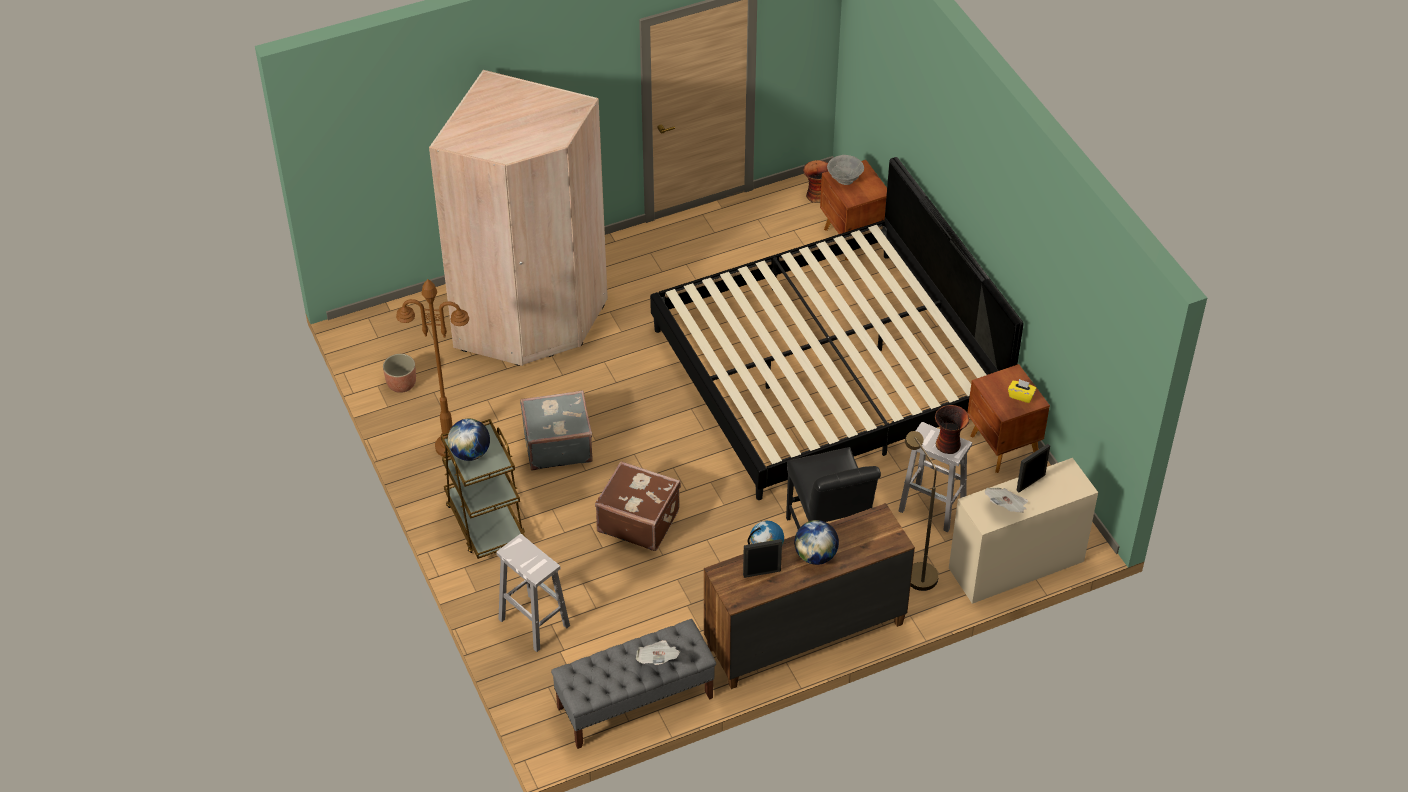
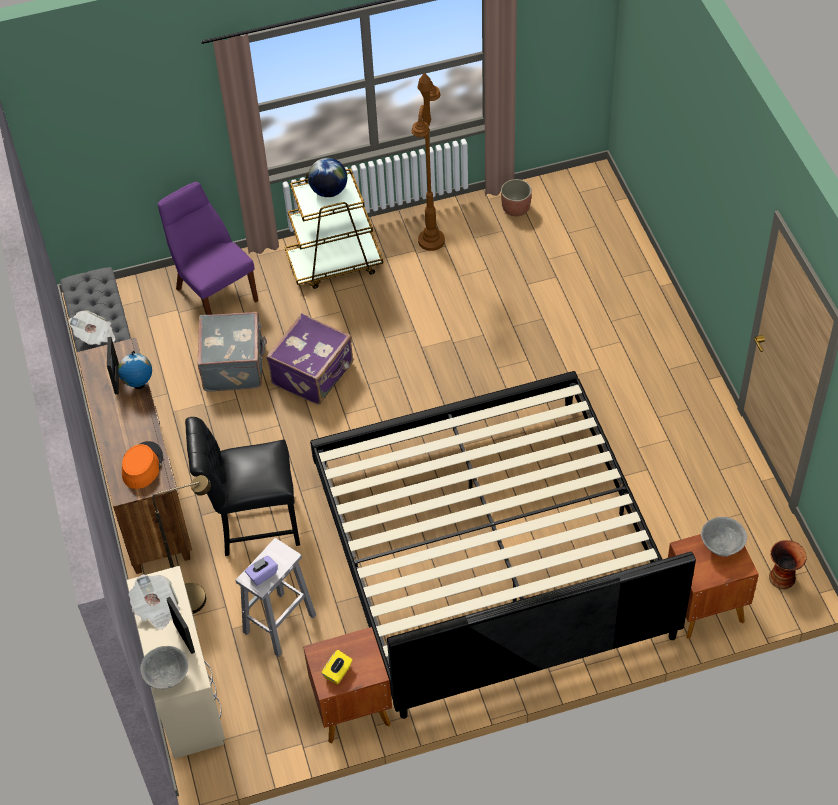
camera: 100 degrees right, 5 degrees up
(529, 320) = (592, 304): beige wardrobe -> none
(533, 622) = (214, 292): white stool -> purple chair
(557, 445) = (420, 318): grey suitcase -> grey suitcase (235, 365)
(638, 520) = (314, 374): brown suitcase -> purple suitcase
(815, 556) = (125, 423): globe -> none
(863, 533) = (142, 466): none -> orange hat
(949, 444) = (262, 574): vase -> purple tissue box
(1071, 488) = (167, 677): none -> grey bowl

